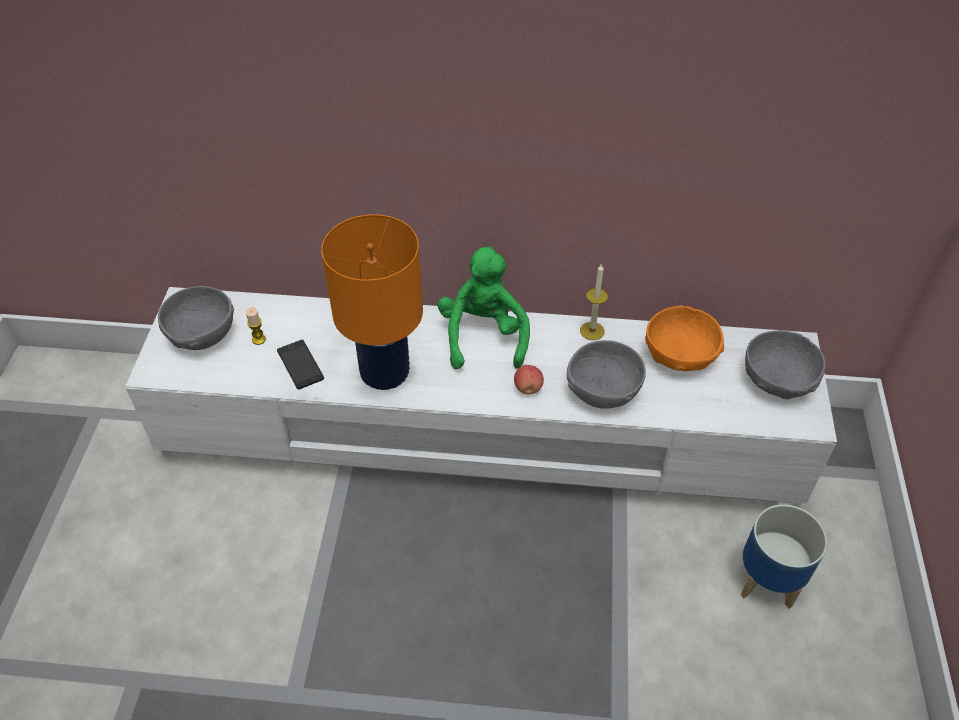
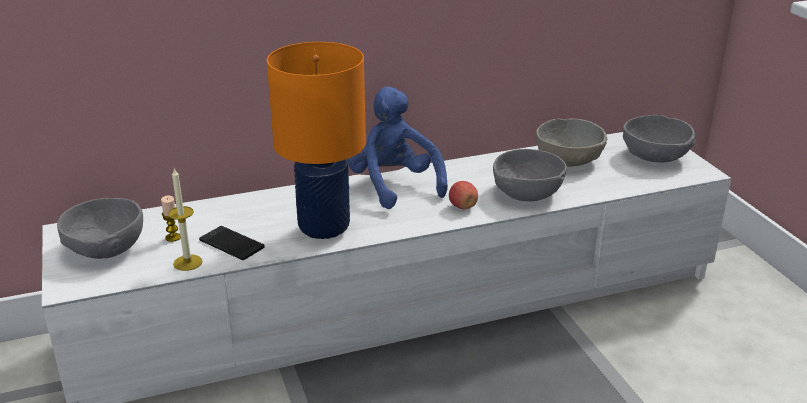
camera: 25 degrees left, 20 degrees down
(483, 336) = (394, 186): green plush toy -> blue plush toy
(592, 331) = (485, 162): candle -> candle (188, 262)
(679, 355) = (568, 160): orange bowl -> grey bowl
(768, 581) = (723, 329): planter -> none

